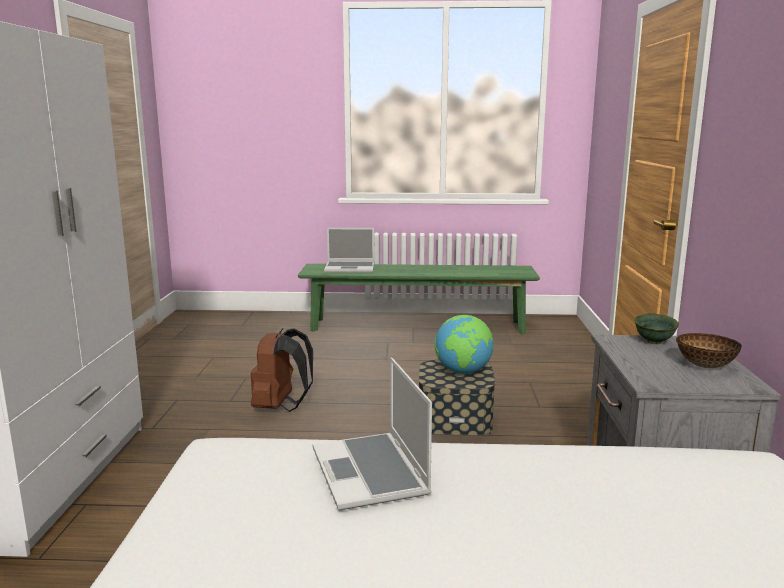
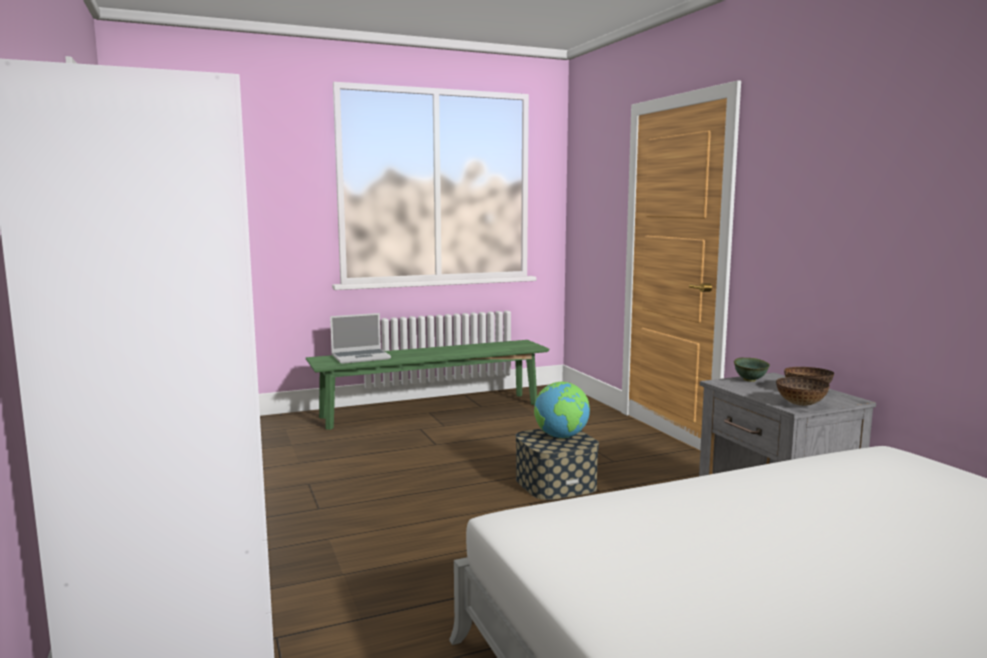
camera: 25 degrees left, 5 degrees down
(280, 407) = (381, 504): brown backpack -> none
(371, 473) = (669, 509): laptop -> none
(665, 381) = (800, 404): none -> bowl

